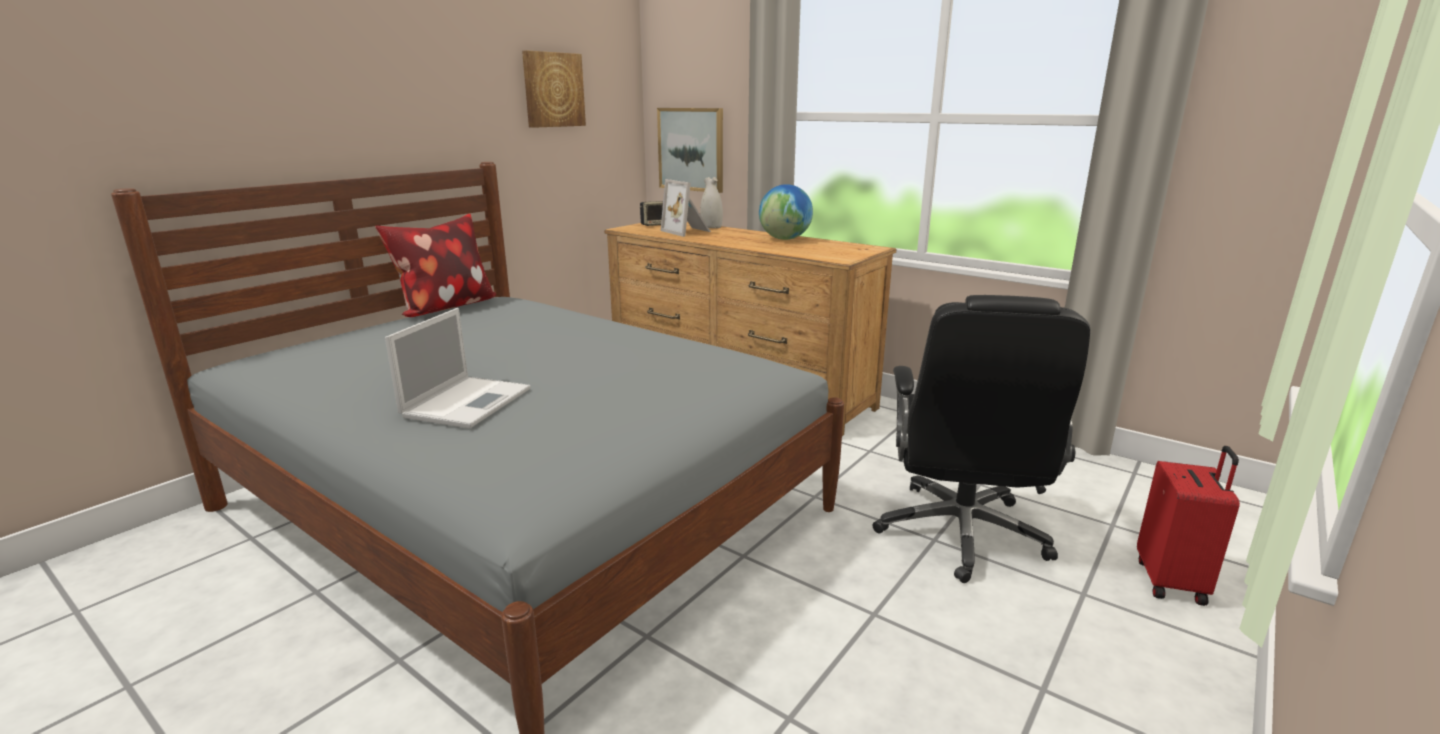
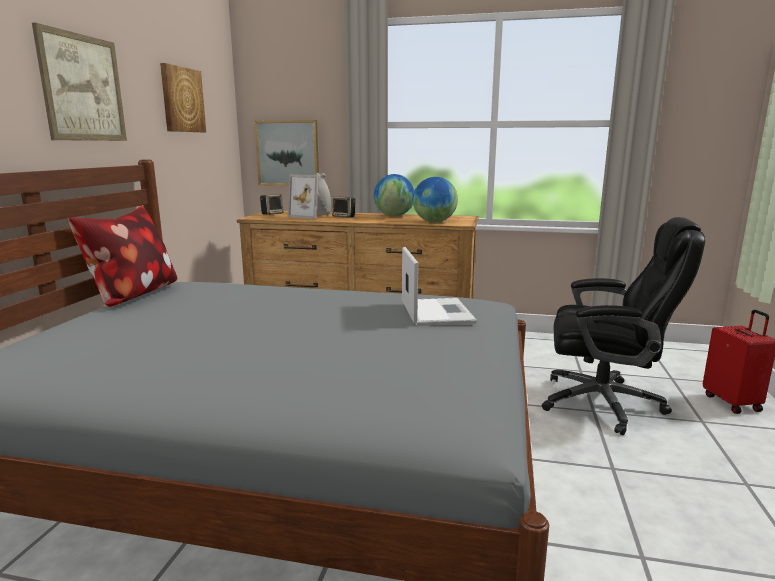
camera: 25 degrees left, 5 degrees down
(415, 89) = (83, 88): none -> picture
(468, 401) = (297, 360): laptop -> laptop (436, 312)
(723, 236) = (344, 217): none -> speaker
(813, 253) = (434, 222): none -> globe
(961, 534) = (604, 403): black office chair -> black office chair turned 60 degrees counterclockwise

